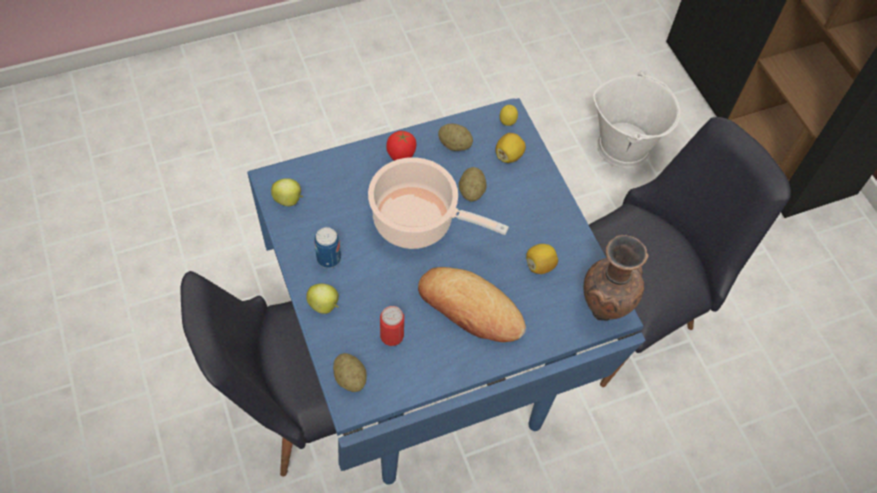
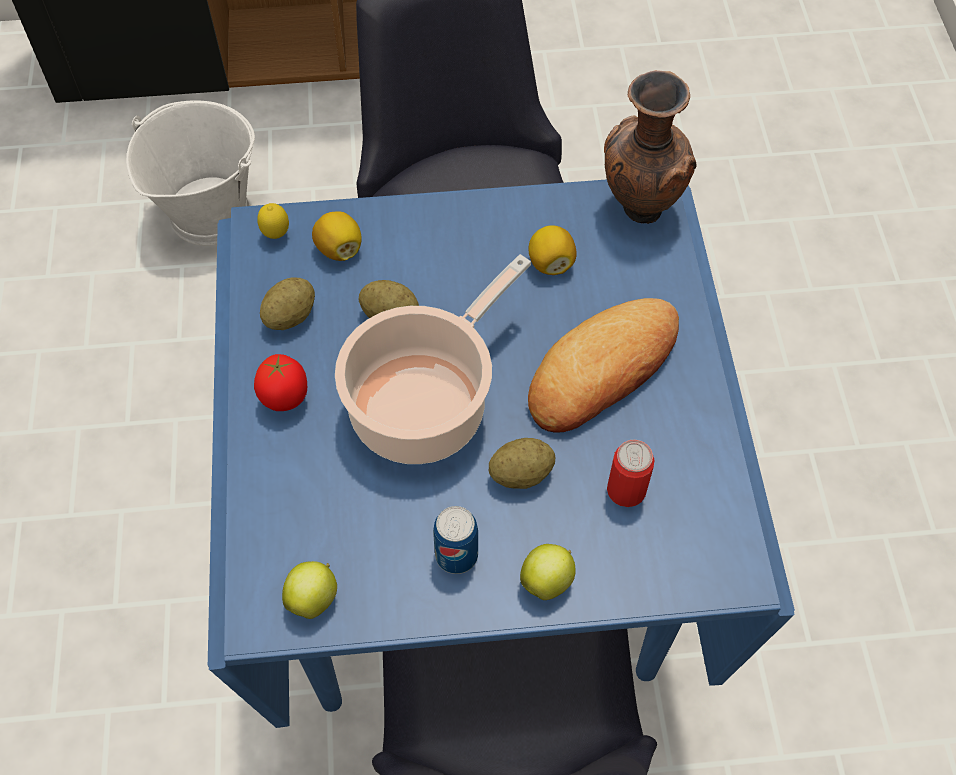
camera: 70 degrees left, 0 degrees up
(350, 378) = (691, 568): potato -> potato (521, 474)

